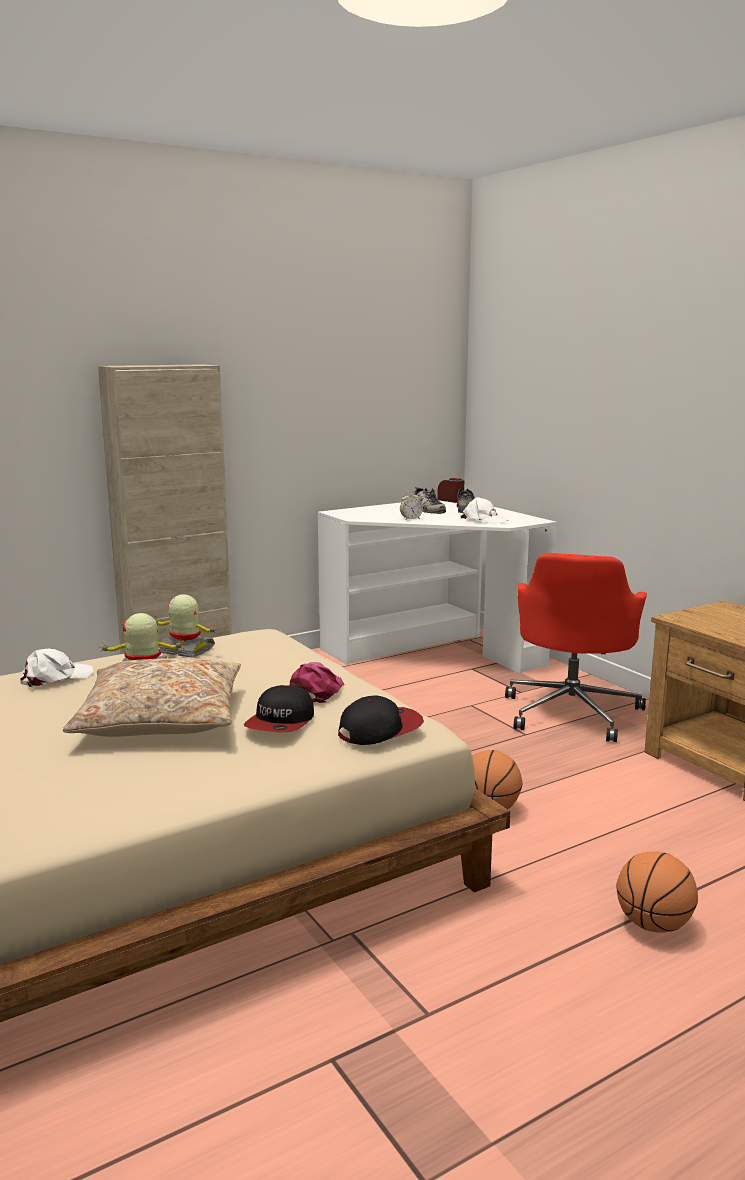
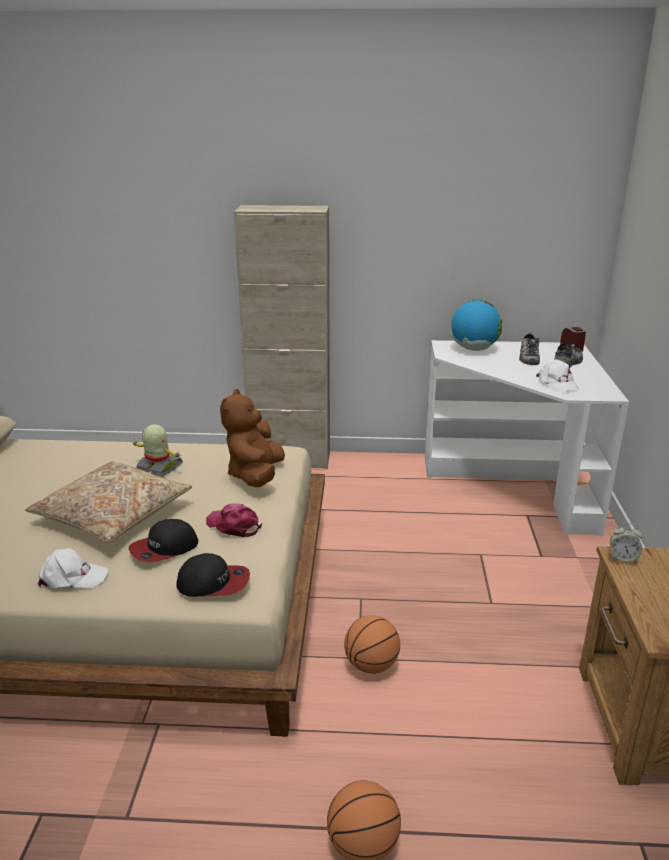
camera: 35 degrees right, 10 degrees up
(55, 677) = (111, 454): white cap -> white cap (72, 577)
(186, 650) = (211, 454): toy robot -> none
(268, 654) = (255, 475): none -> brown plush toy
(317, 691) = (233, 525): pink cap -> pink cap turned 105 degrees counterclockwise
(371, 511) = (474, 349): none -> globe
(411, 519) = (492, 367): alarm clock -> alarm clock (623, 558)
(572, 712) = (563, 595): red office chair -> none

